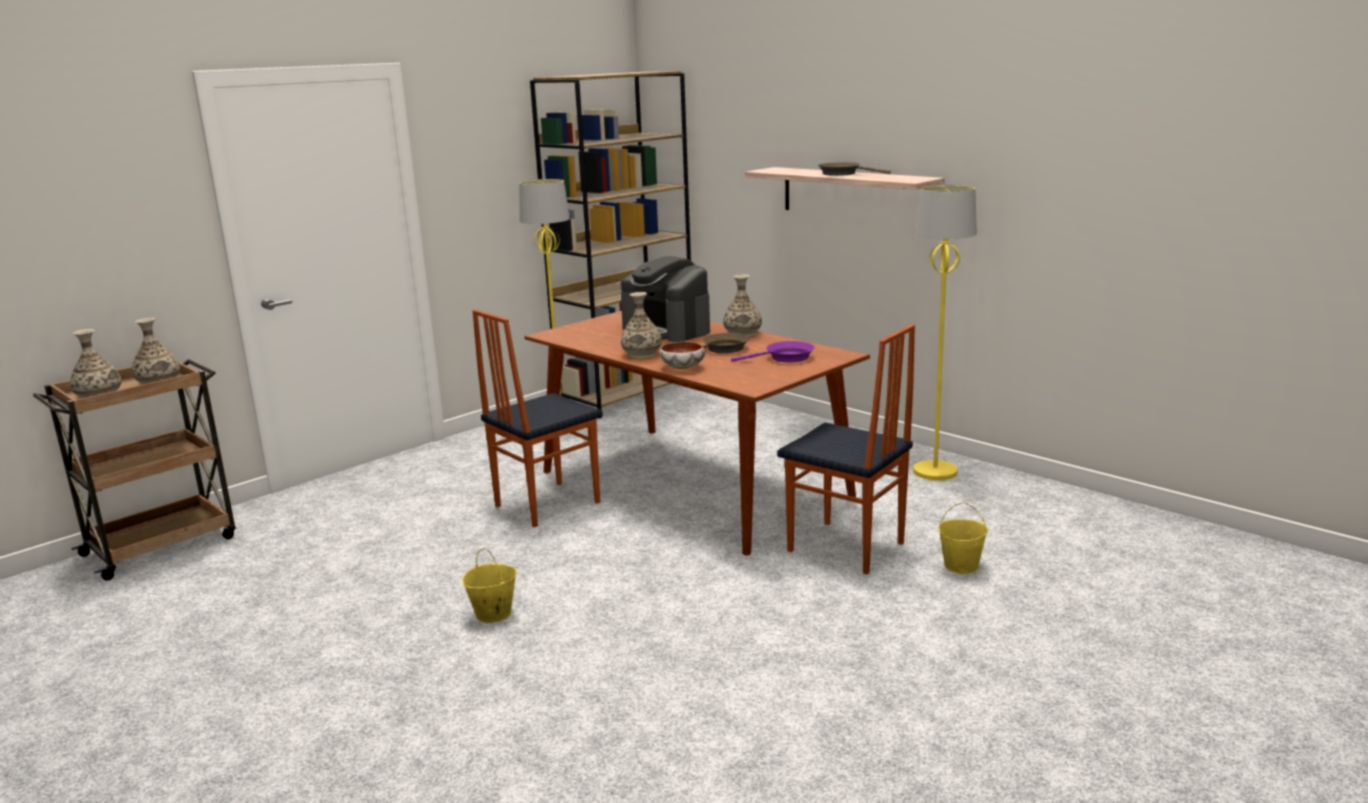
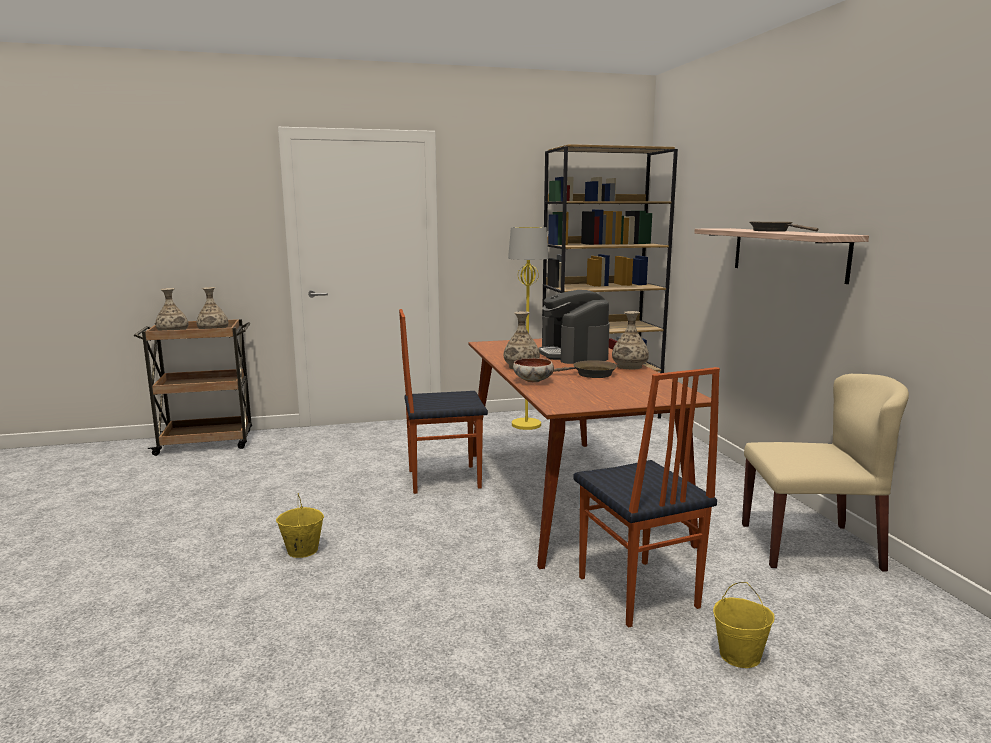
camera: 30 degrees right, 5 degrees down
(785, 358) = (632, 390): purple frying pan -> none
(935, 472) = (810, 546): yellow floor lamp -> beige chair

